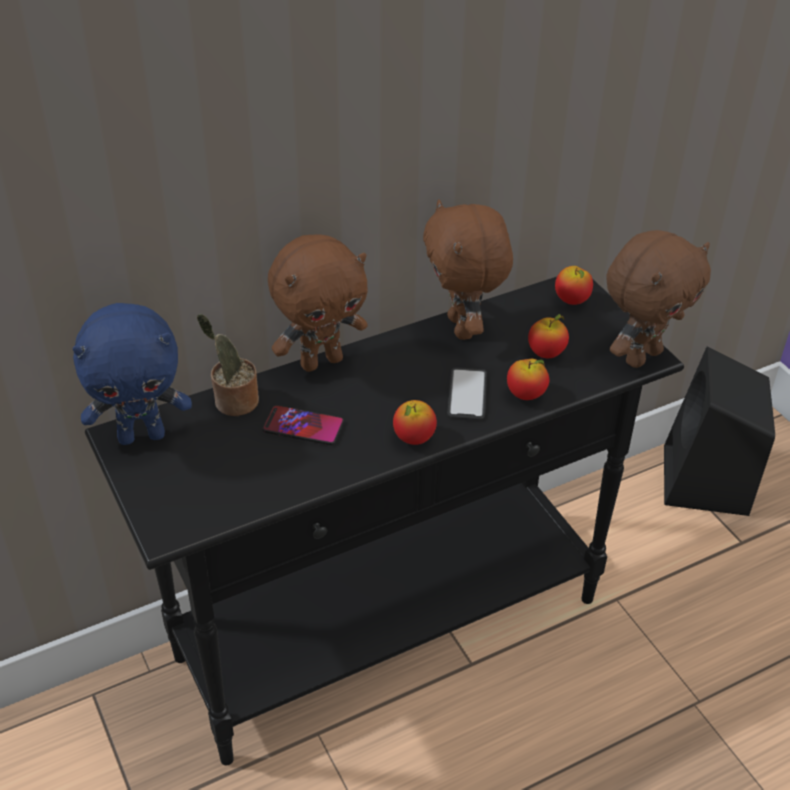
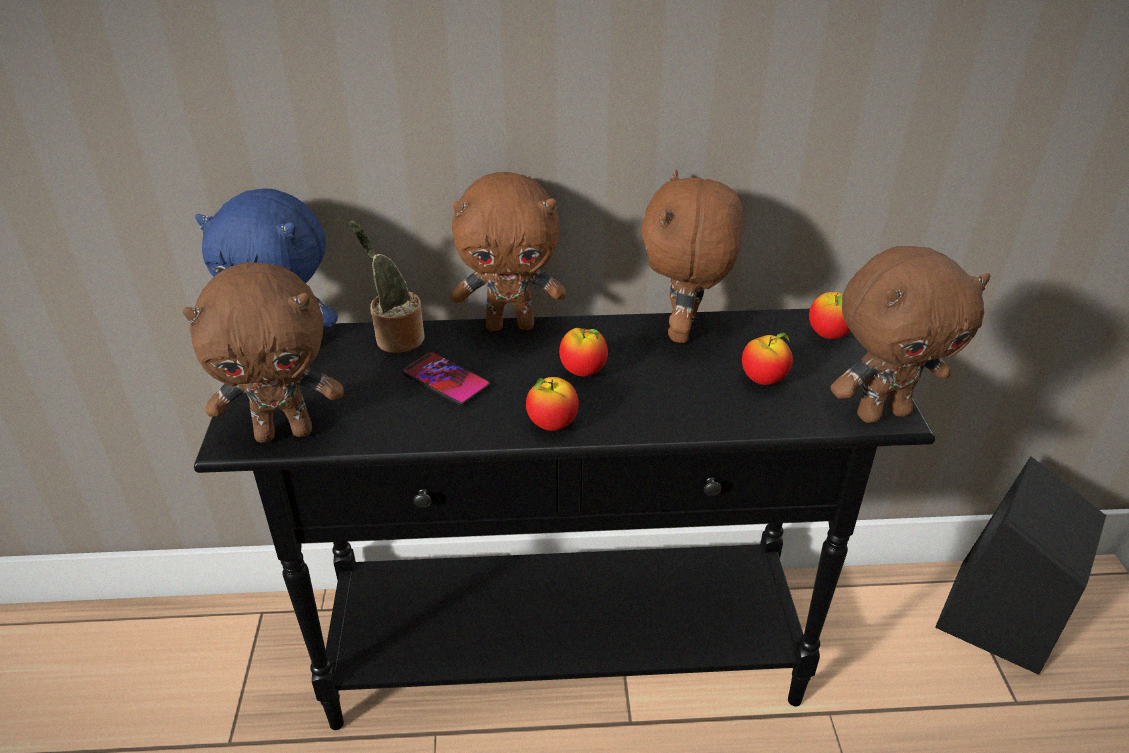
camera: 25 degrees right, 5 degrees down
(204, 512) = (285, 432): none -> brown plush toy
(467, 394) = (643, 397): phone -> none
(526, 395) = (711, 415): apple -> apple (583, 372)

